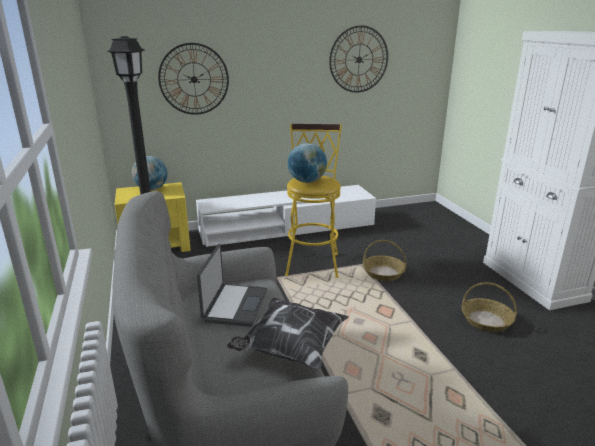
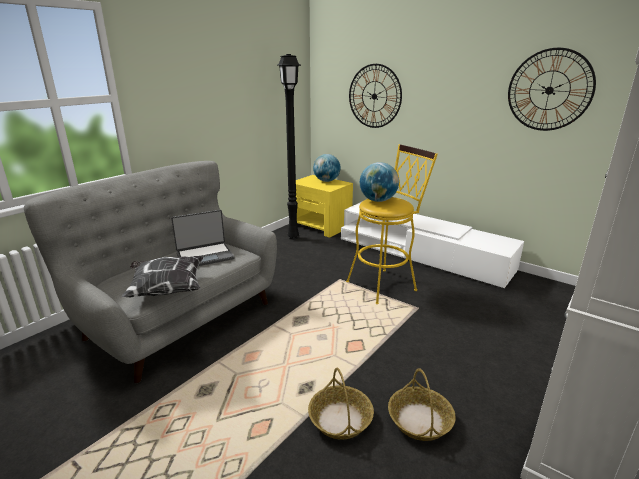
camera: 55 degrees right, 0 degrees up
(384, 273) = (421, 324): basket -> basket (340, 419)

